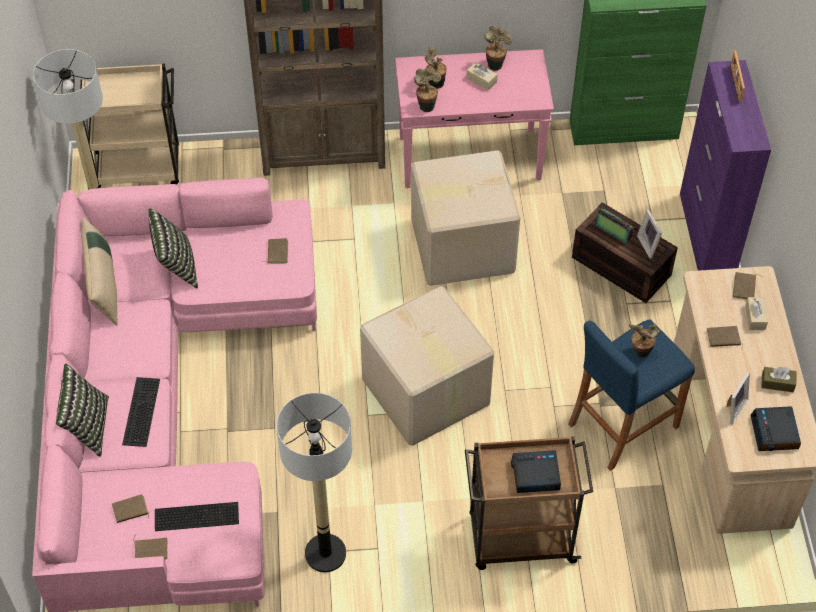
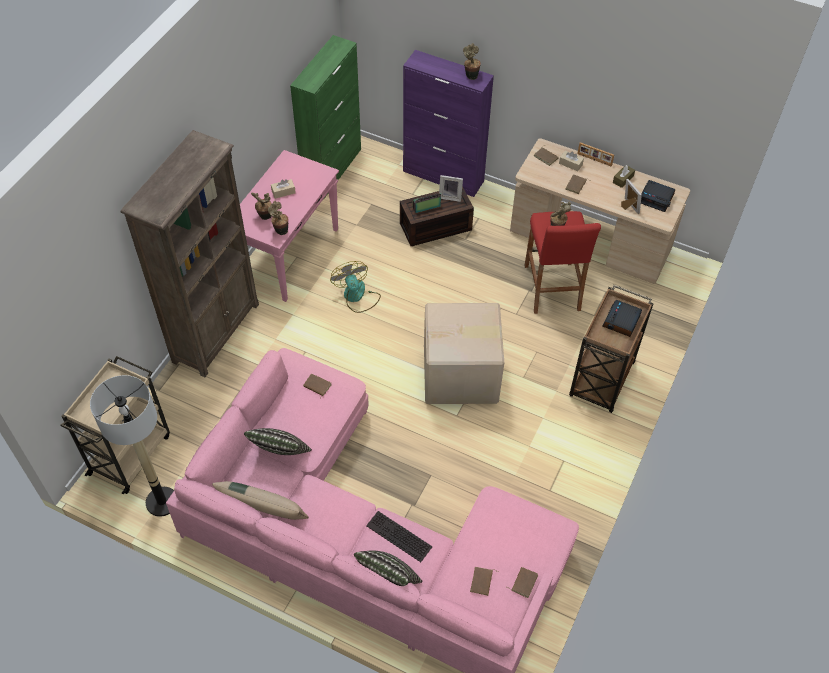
camera: 60 degrees left, 0 degrees up
(195, 515) = (511, 540): keyboard -> none
(325, 553) = (550, 493): floor lamp -> none
(460, 245) = (357, 296): cardboard box -> fan
(495, 64) = (275, 178): potted plant -> potted plant (470, 75)
(623, 425) = (552, 287): blue stool -> red stool
(735, 84) = (430, 63): picture frame -> picture frame (594, 160)

